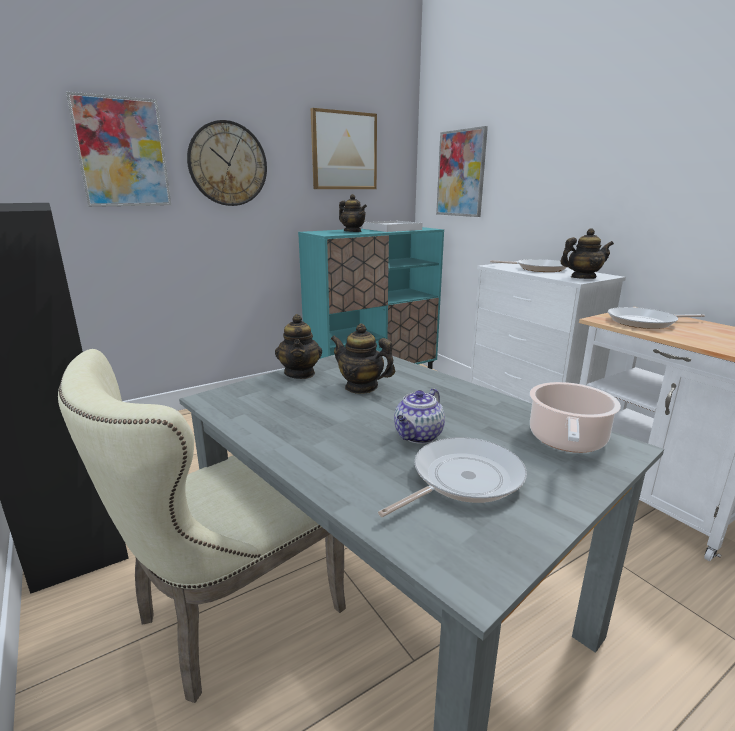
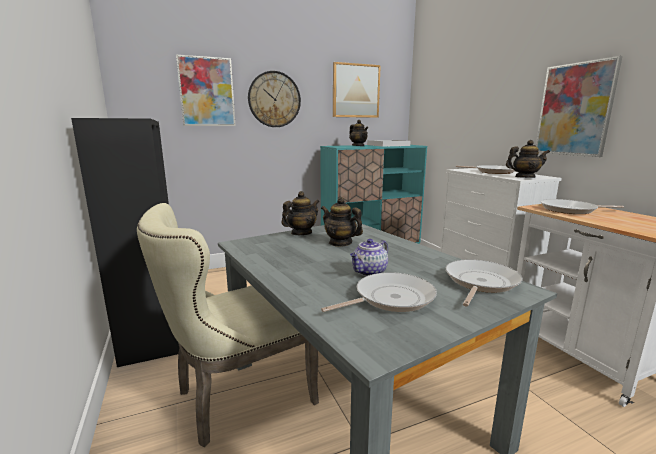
camera: 10 degrees right, 5 degrees down
(300, 373) = (301, 233): teapot -> teapot turned 135 degrees counterclockwise
(461, 173) = (440, 105): picture -> picture (574, 110)
(567, 441) = (479, 282): cooking pot -> frying pan

